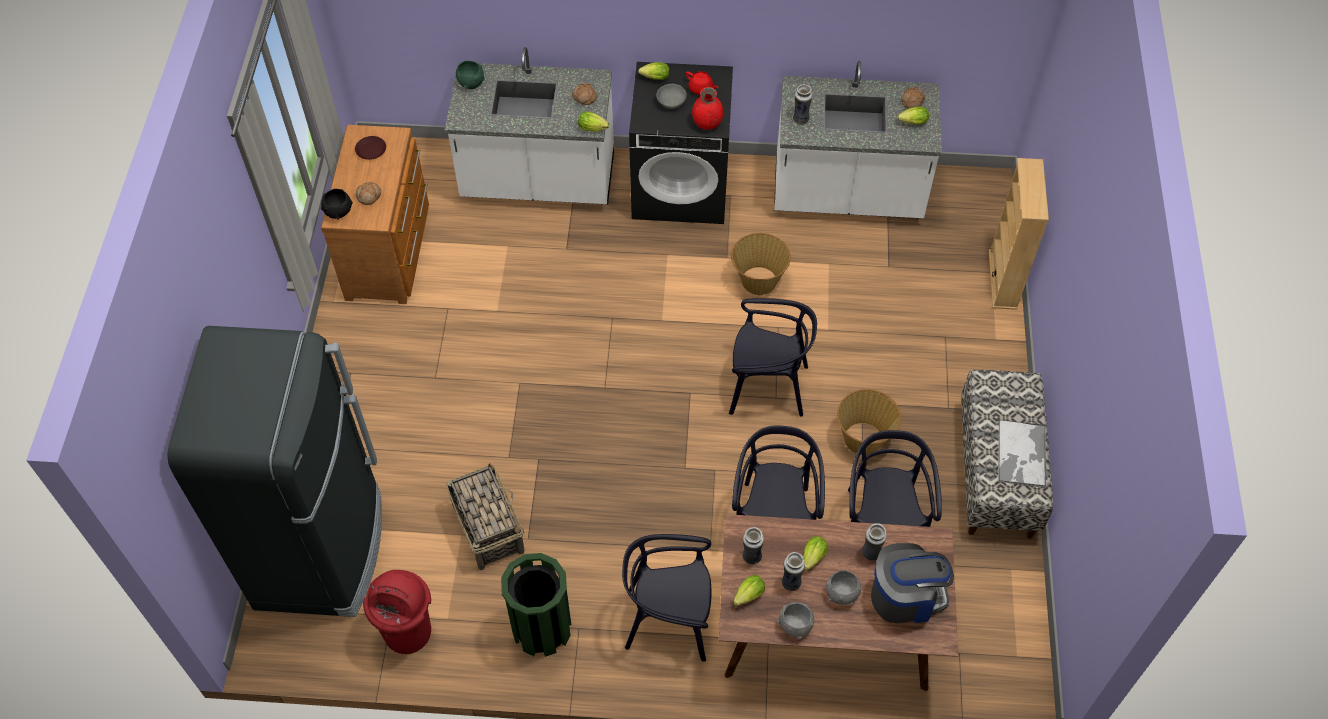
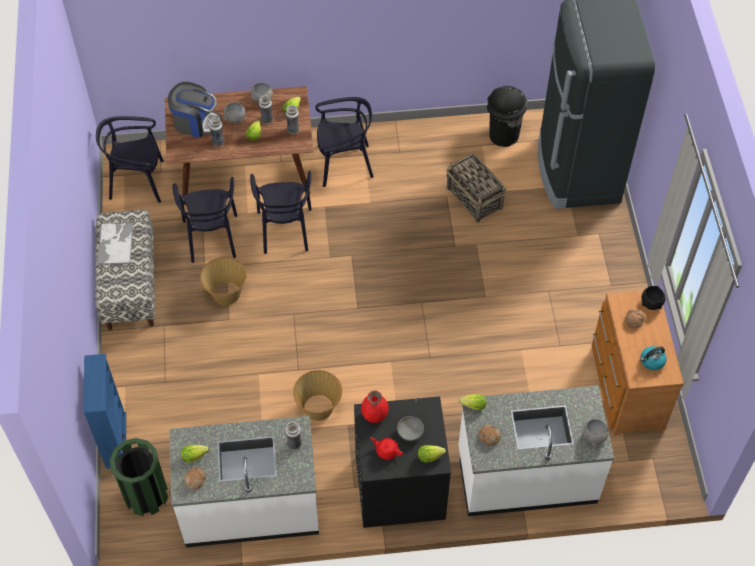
camera: 170 degrees right, 0 degrees up
(371, 150) = (652, 361): brown plate -> kettle
(408, 632) = (503, 135): red trash can -> black trash can
(471, 82) = (594, 436): green bowl -> grey bowl
(542, 629) = (422, 148): green trash can -> green trash can (146, 495)
(767, 386) = (300, 321): black chair -> black chair (137, 182)
(906, 596) = (195, 122): coffee machine -> coffee machine turned 150 degrees counterclockwise
(1002, 279) = (115, 440): beige bookcase -> blue bookcase

